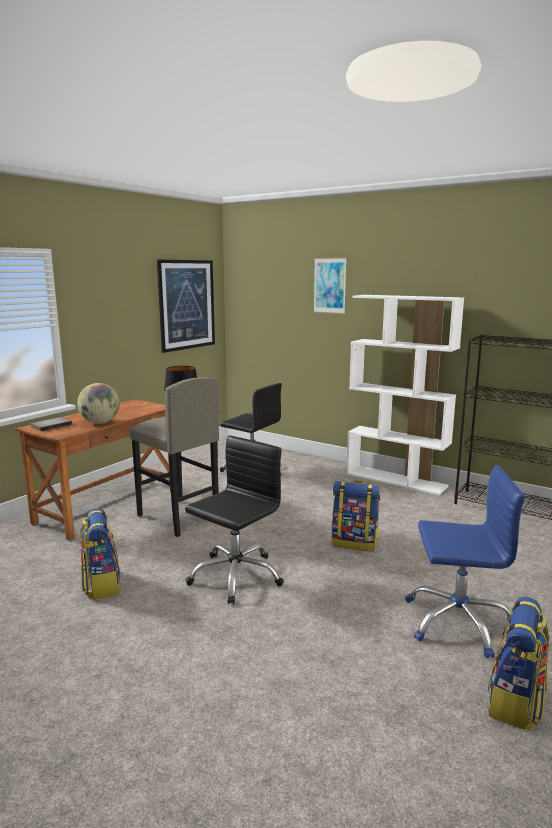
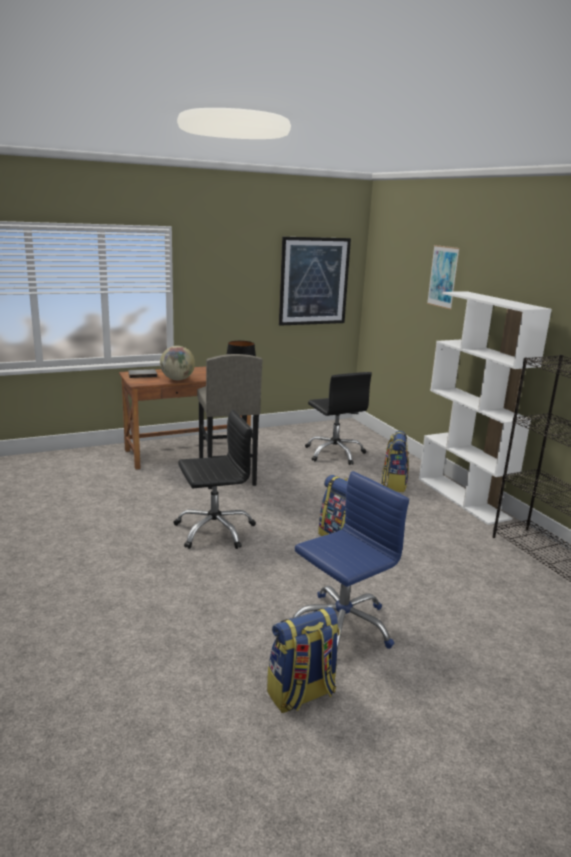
camera: 30 degrees right, 5 degrees up
(101, 584) = (122, 505): backpack -> backpack (394, 484)
(458, 621) = (342, 626): blue office chair -> blue office chair turned 75 degrees counterclockwise

